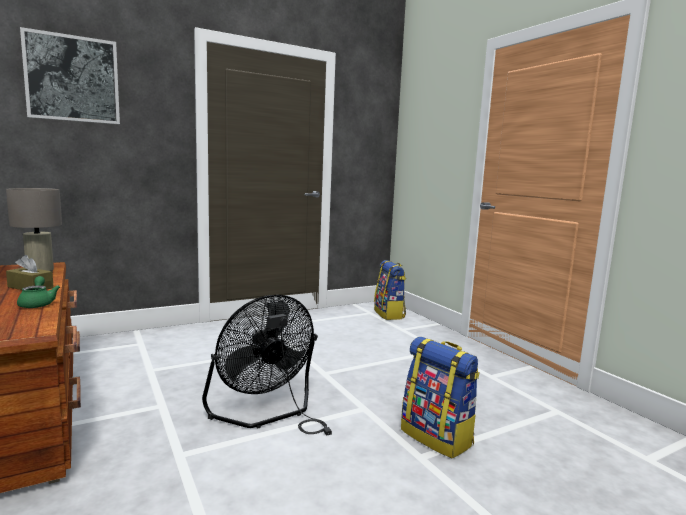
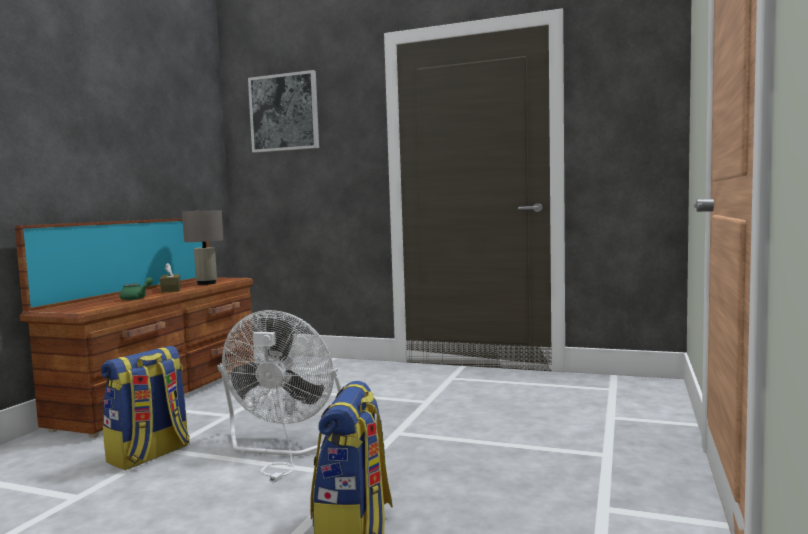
camera: 50 degrees right, 5 degrees down
(275, 412) = (279, 448): black fan -> white fan
(389, 314) = (638, 396): backpack -> backpack (149, 455)

